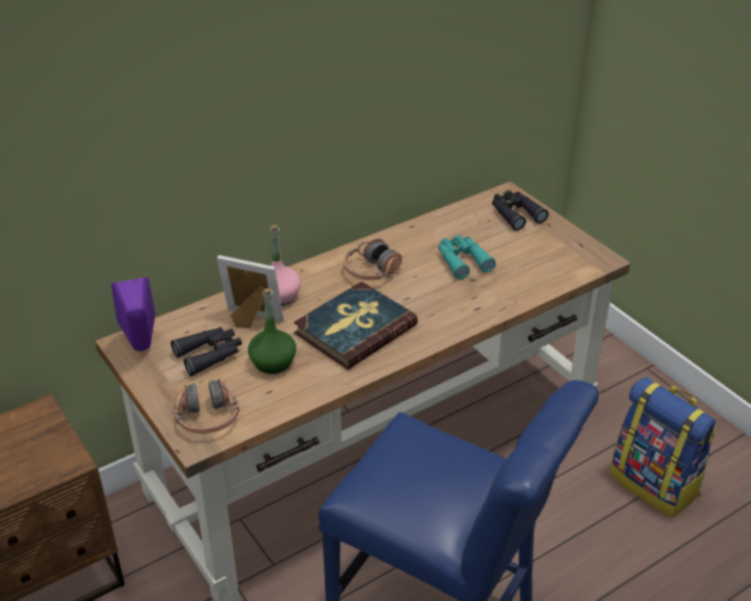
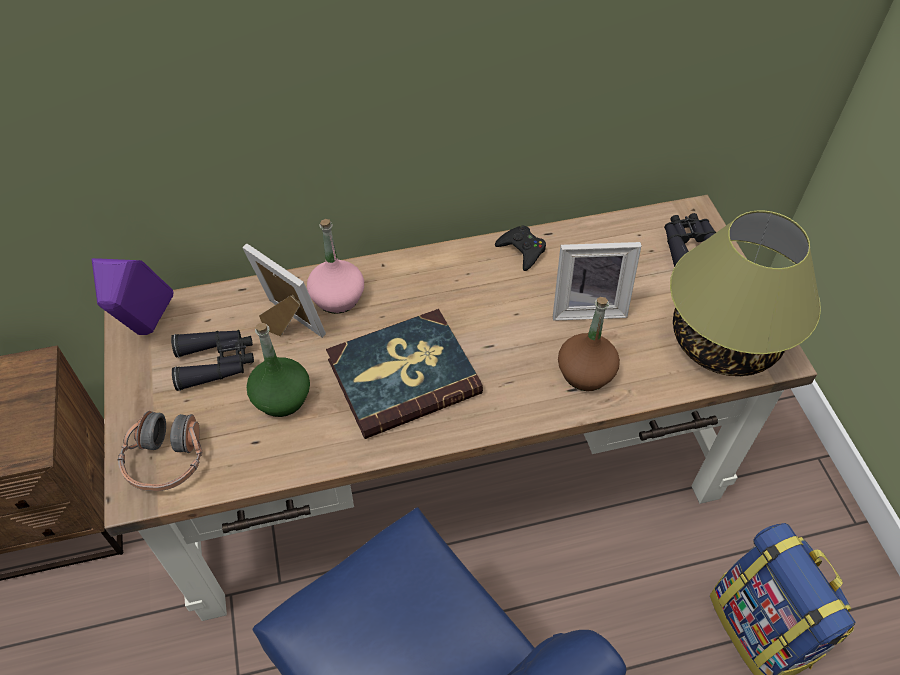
camera: 20 degrees right, 15 degrees up
(371, 271) = (465, 290): headphones -> none
(399, 239) = (522, 250): none -> black game controller
(462, 261) = (587, 306): turquoise binoculars -> picture frame
(480, 297) = (585, 372): none -> brown bottle
(563, 260) = (723, 343): none -> table lamp

